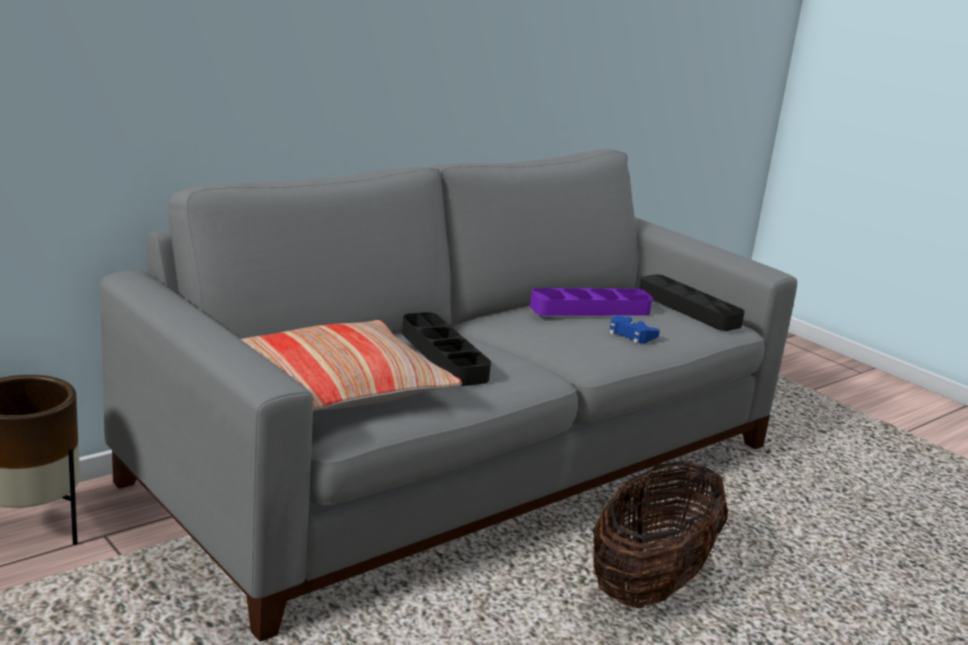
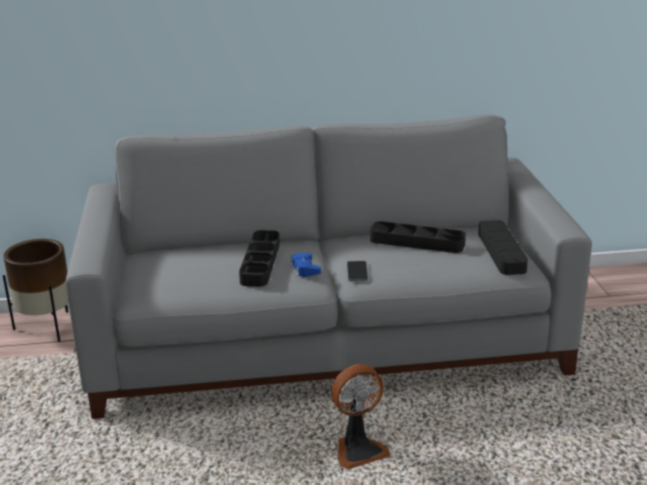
camera: 35 degrees right, 5 degrees up
(339, 388) = (170, 275): pillow -> none
(572, 349) = (357, 271): none -> phone
(590, 309) = (417, 242): purple tray -> black tray
(631, 335) = (418, 267): blue game controller -> blue game controller (305, 269)
(650, 584) = (358, 451): basket -> fan

